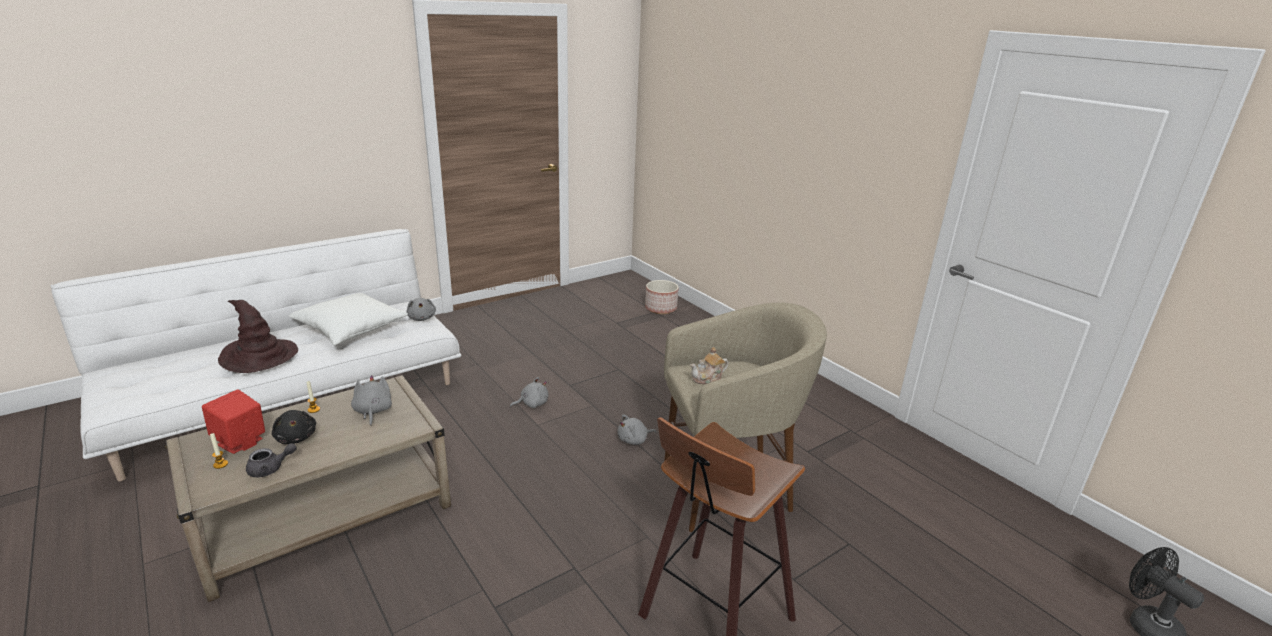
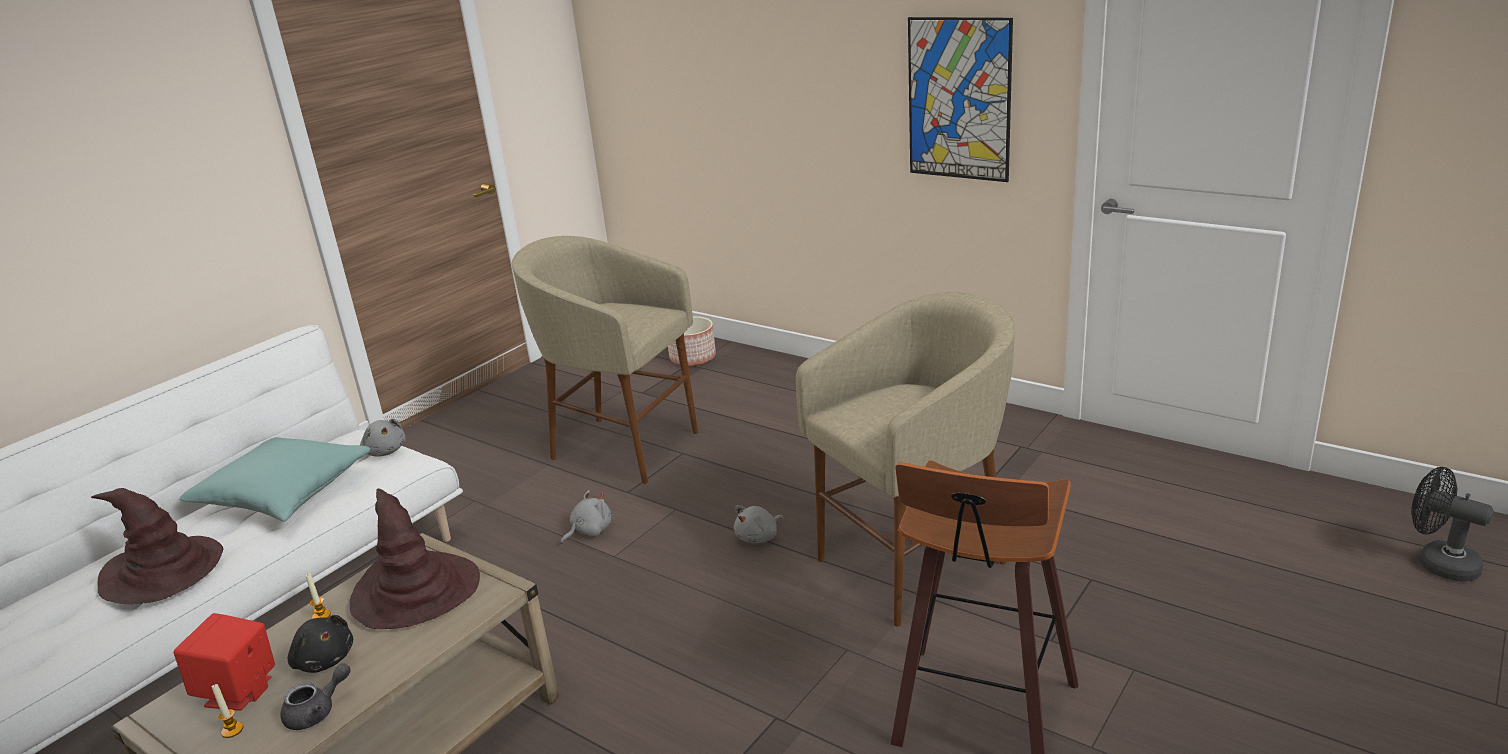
camera: 15 degrees left, 0 degrees up
(351, 329) = (284, 494): white pillow -> turquoise pillow
(372, 411) = (415, 592): grey plush toy -> brown hat
(583, 355) = (622, 447): none -> beige stool
(708, 379) = (873, 416): teapot -> none
(866, 167) = (959, 99): none -> picture

